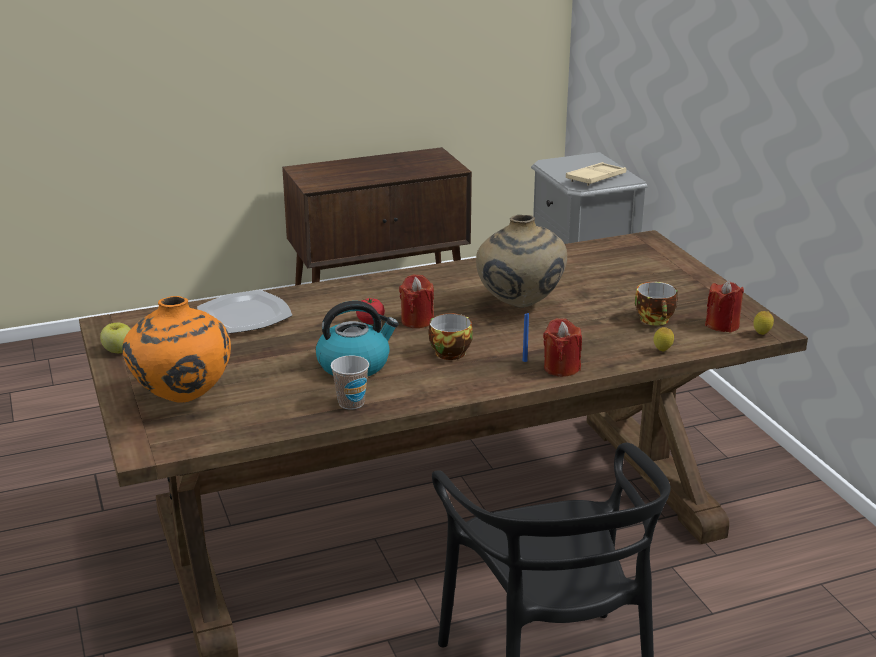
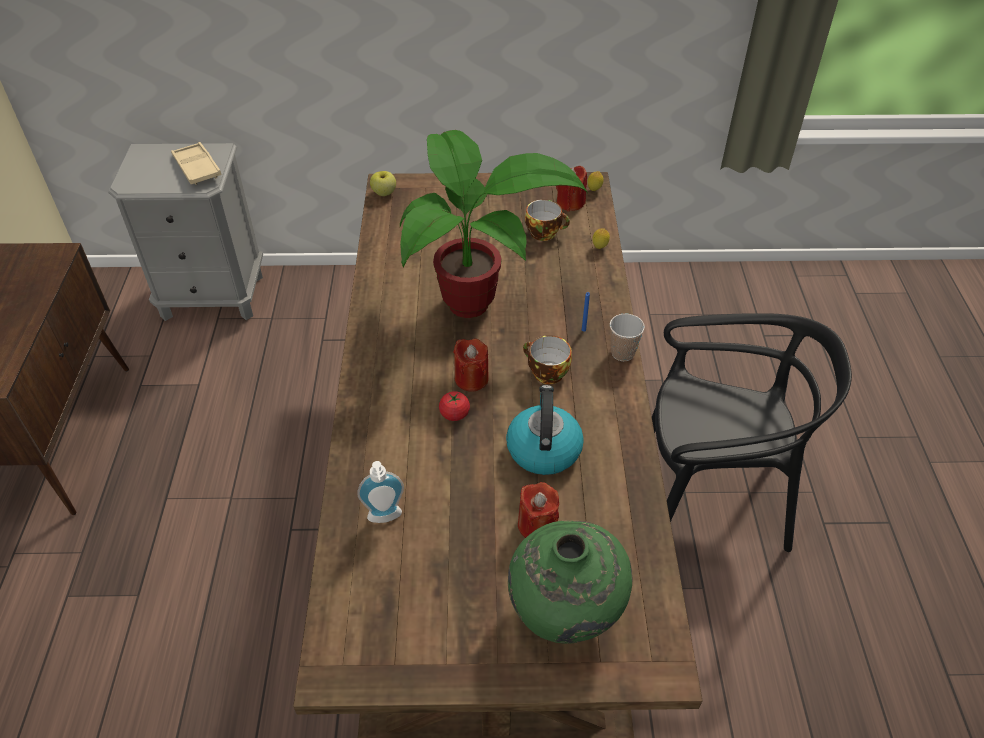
camera: 70 degrees left, 20 degrees up
(118, 350) = (414, 667): apple -> apple (384, 193)
(182, 400) = (564, 614): orange vase -> green vase
(245, 316) = (385, 518): plate -> soap dispenser
(351, 403) = (619, 469): cup -> cup (622, 353)
(519, 306) = (477, 302): beige vase -> potted plant
(561, 368) = (605, 312): red candle -> red candle (537, 525)

